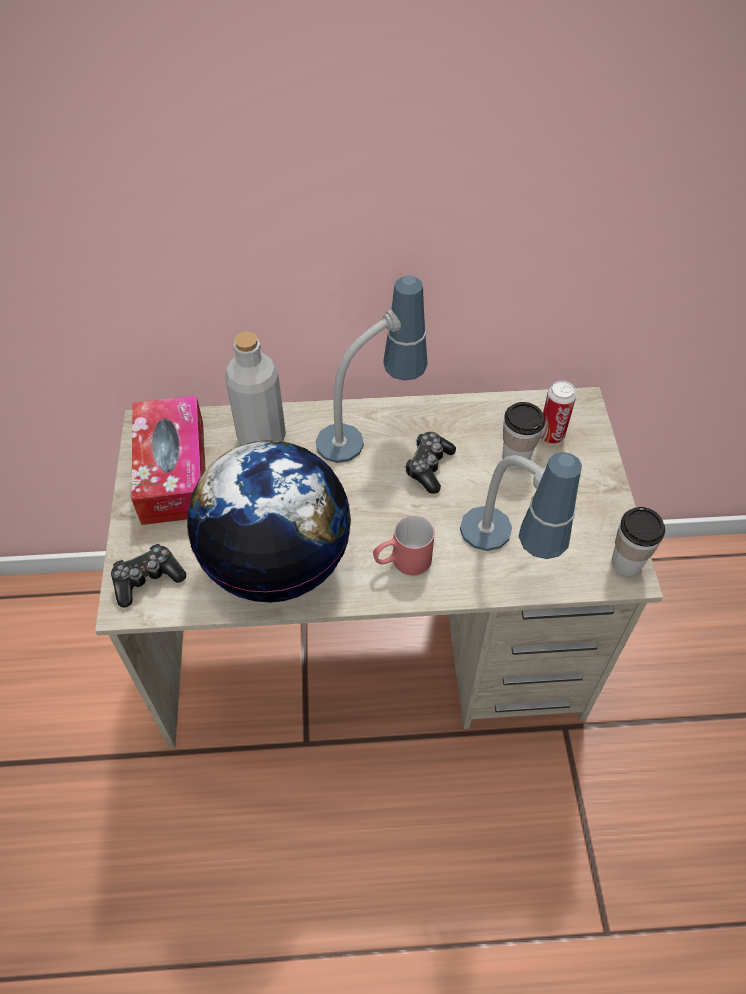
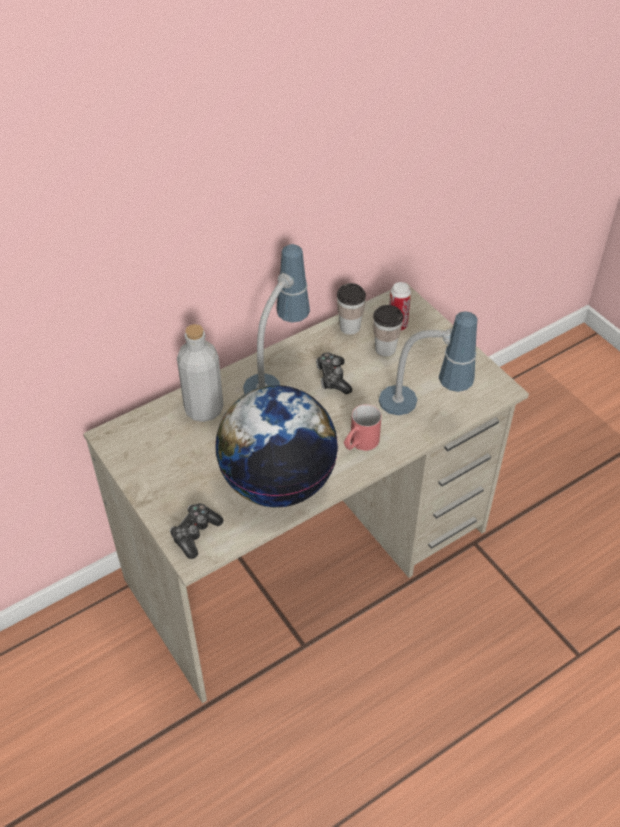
camera: 30 degrees left, 5 degrees down
(173, 471) = (156, 457): tissue box -> none
(626, 563) = (495, 383): cup -> cup (350, 327)

